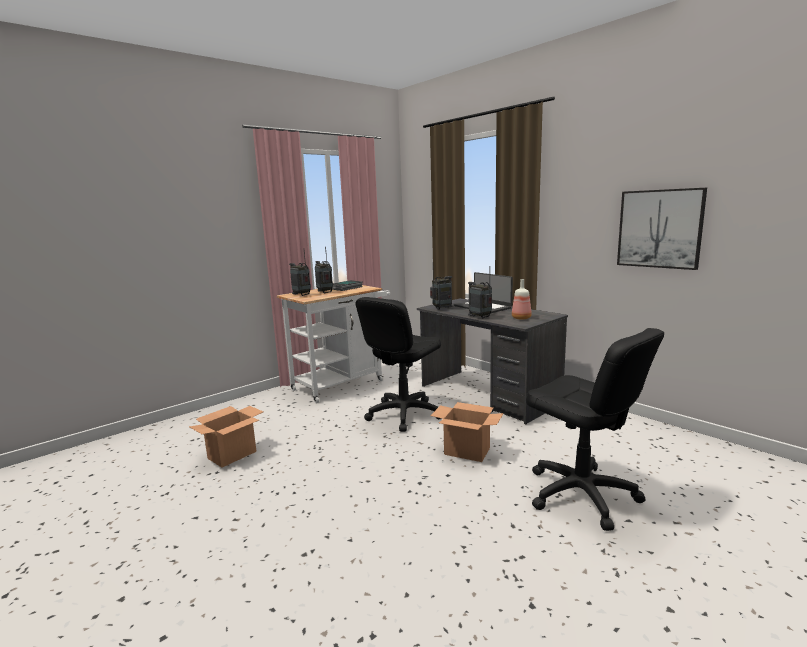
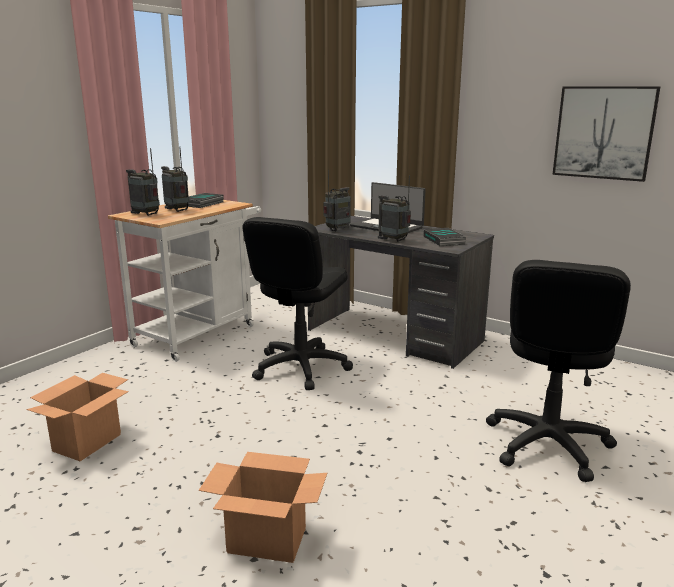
camera: 15 degrees left, 5 degrees up
(466, 451) = (398, 407): cardboard box -> cardboard box (266, 540)
(522, 318) = (444, 240): bottle -> book
(581, 494) = (547, 444): black office chair -> black office chair turned 75 degrees clockwise

